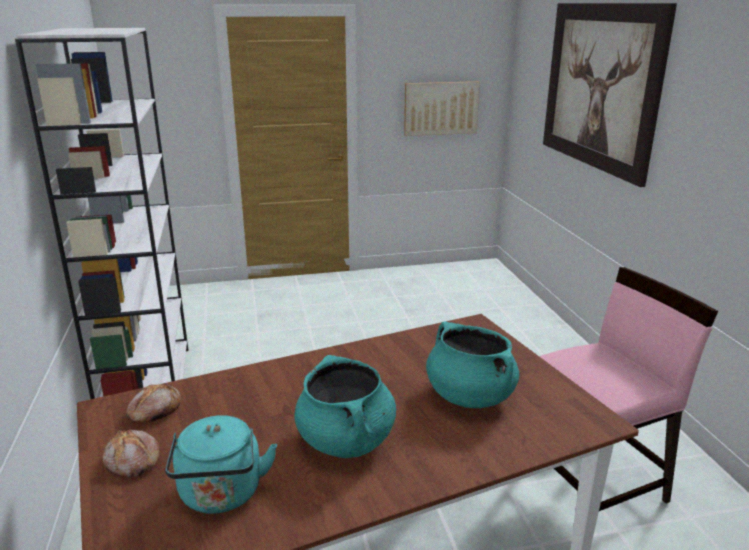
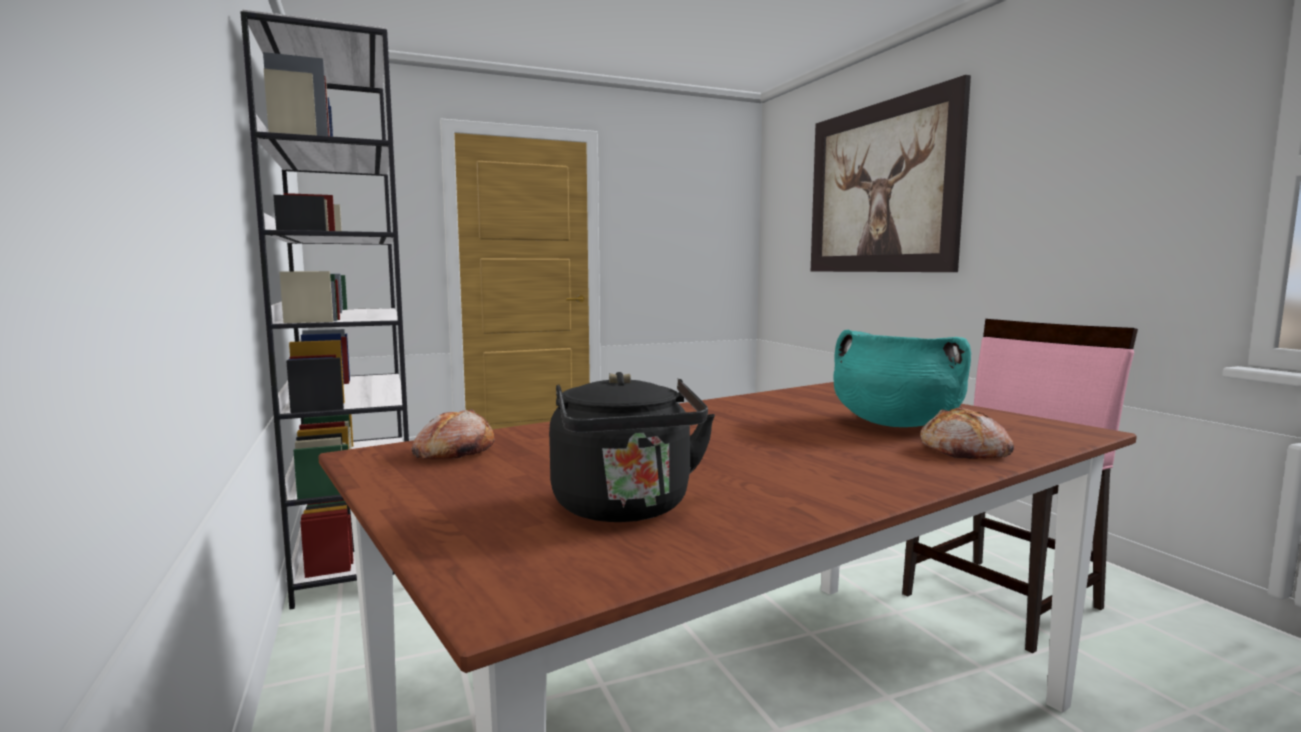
camera: 10 degrees left, 15 degrees down
(132, 461) = (446, 491): bread -> bread (965, 451)
(221, 496) = (625, 509): turquoise kettle -> black kettle
(346, 440) = (771, 458): turquoise cooking pot -> none
(440, 108) = (688, 247): picture -> none

